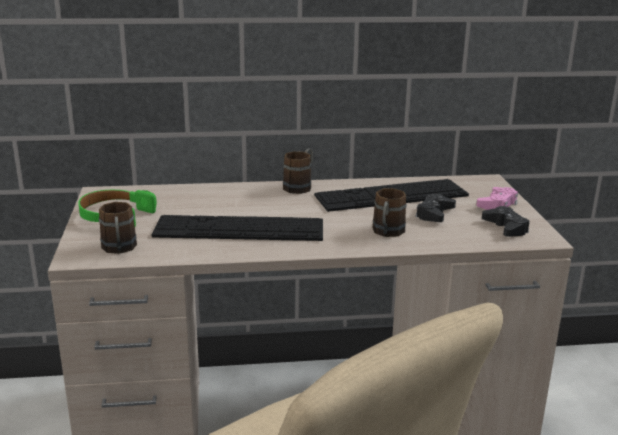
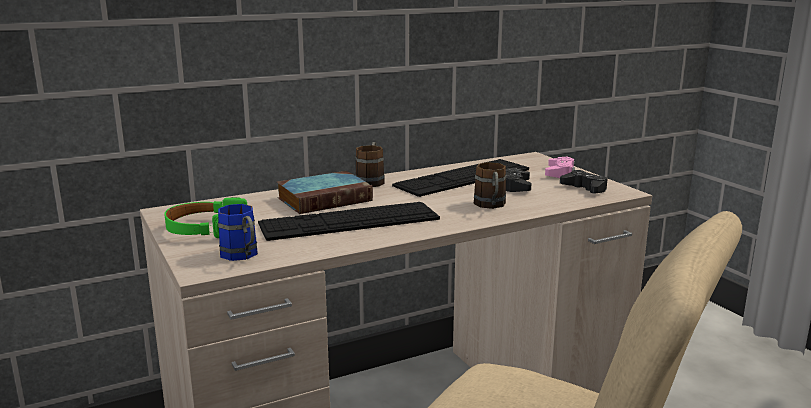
camera: 20 degrees left, 5 degrees down
(119, 249) = (242, 256): brown mug -> blue mug
(241, 200) = (326, 199): none -> book

